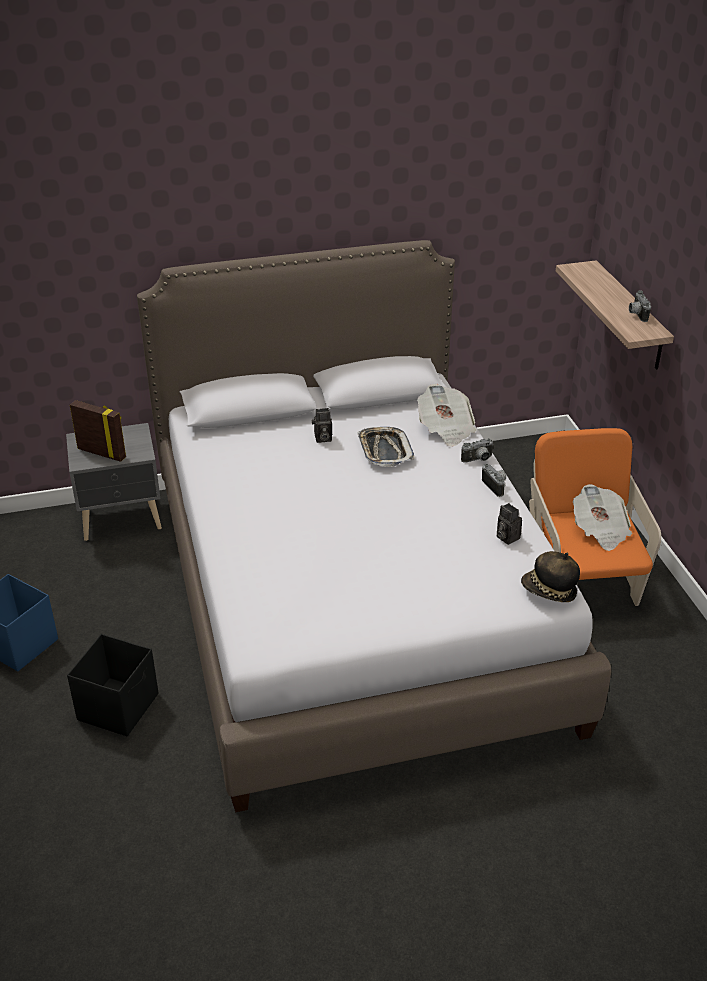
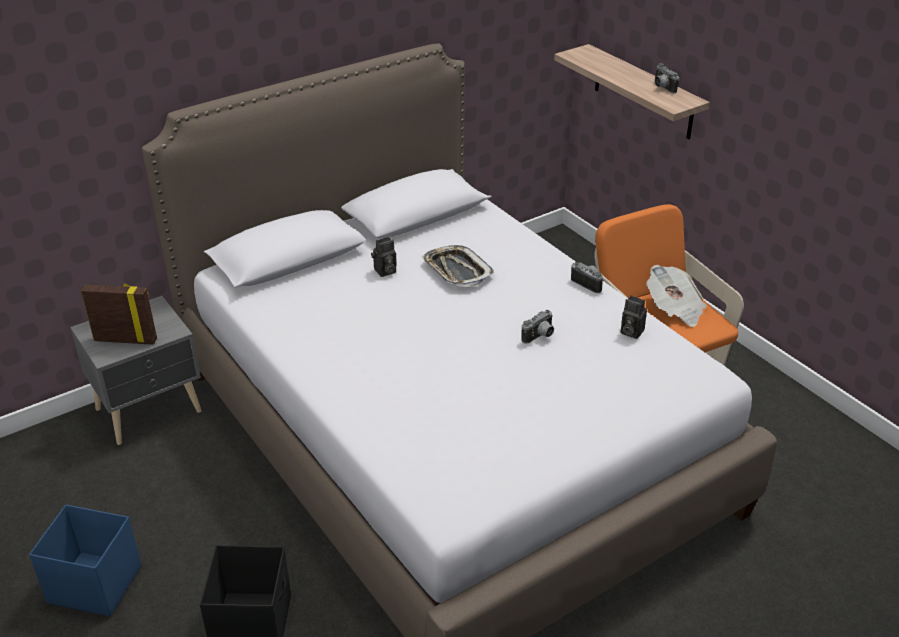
camera: 20 degrees left, 0 degrees up
(446, 429) = (505, 237): newspaper -> none
(478, 460) = (555, 261): camera -> camera (540, 337)
(549, 591) = (704, 376): hat -> none

